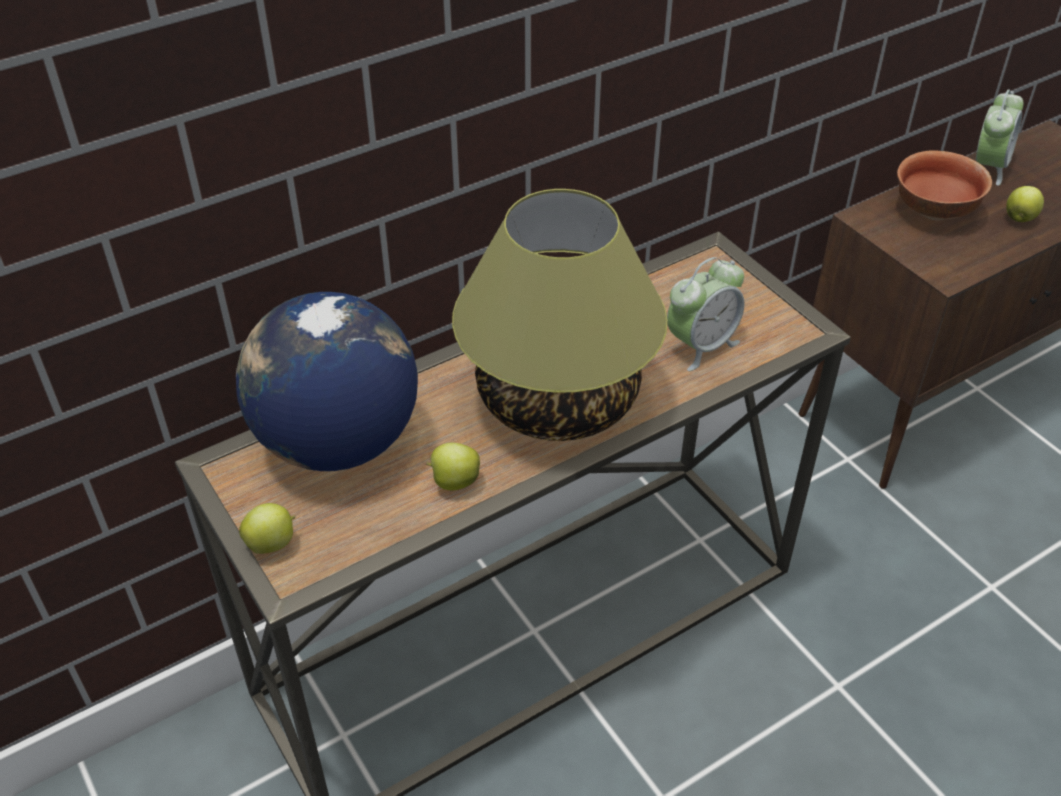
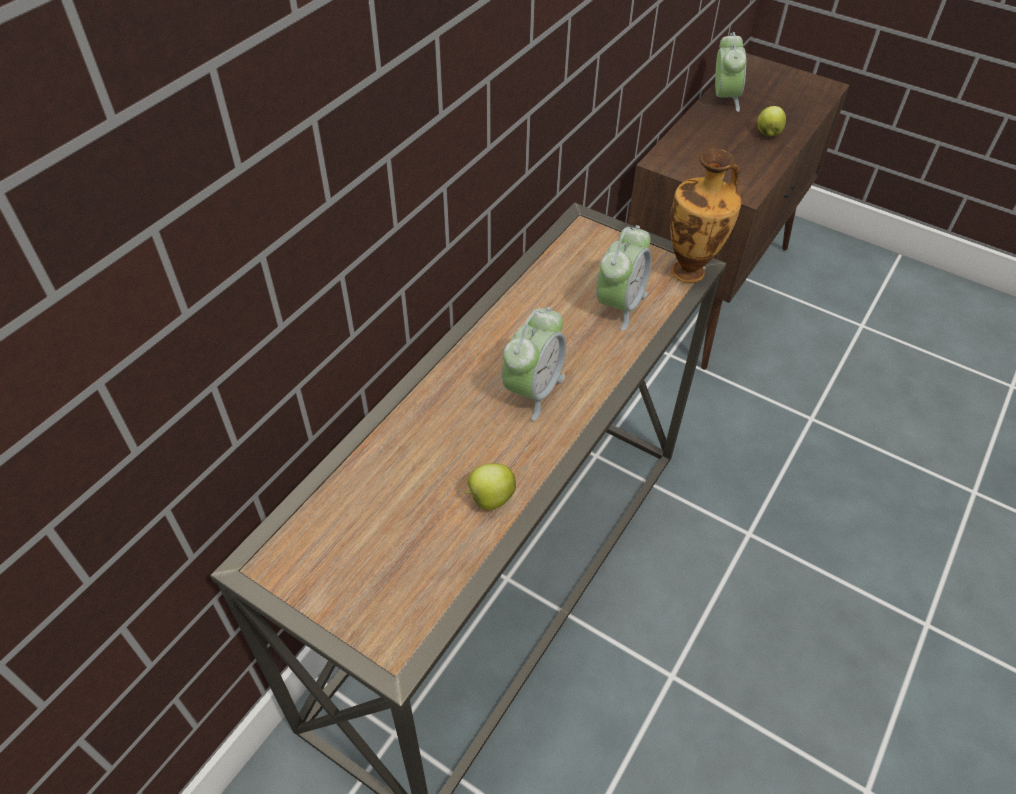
camera: 25 degrees left, 5 degrees up
(272, 543) = (356, 623): apple -> none
(336, 442) = (361, 499): globe -> none
(557, 399) = (533, 390): table lamp -> alarm clock
(802, 334) = (690, 271): none -> vase
(935, 212) = (708, 144): bowl -> none

